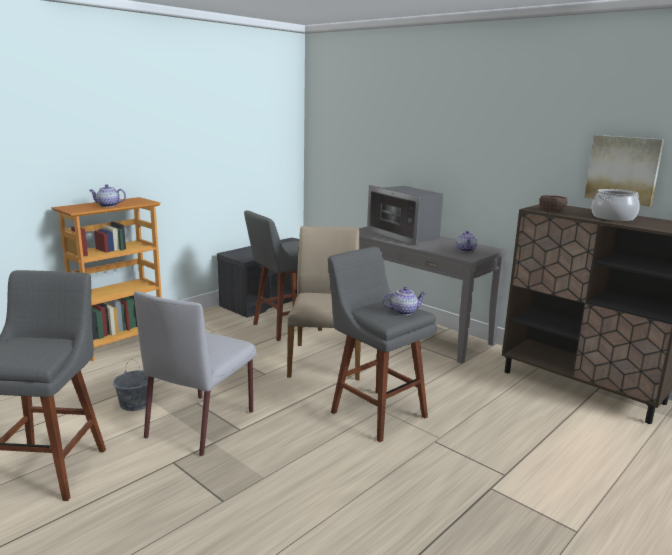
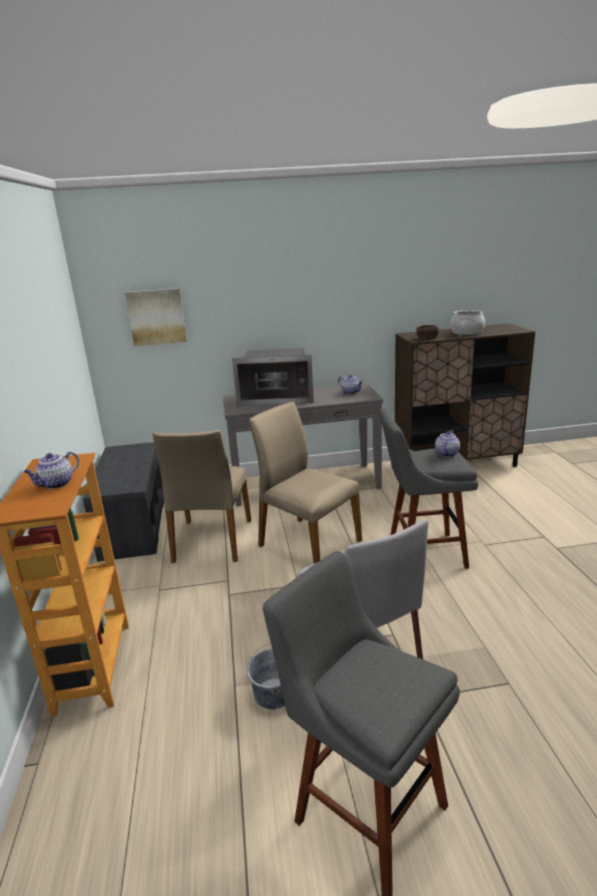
camera: 50 degrees left, 5 degrees up
(283, 328) = (211, 541): grey stool -> beige chair
(623, 169) = (447, 295): picture -> picture (156, 316)

